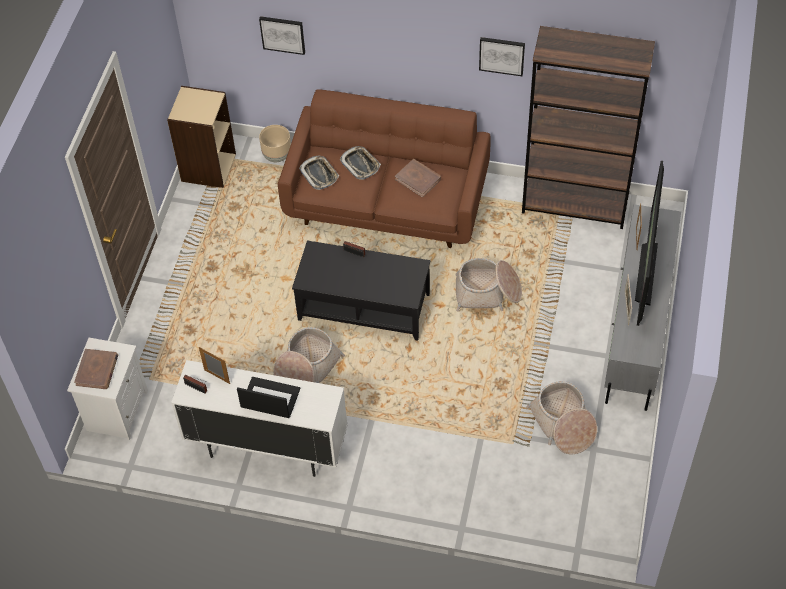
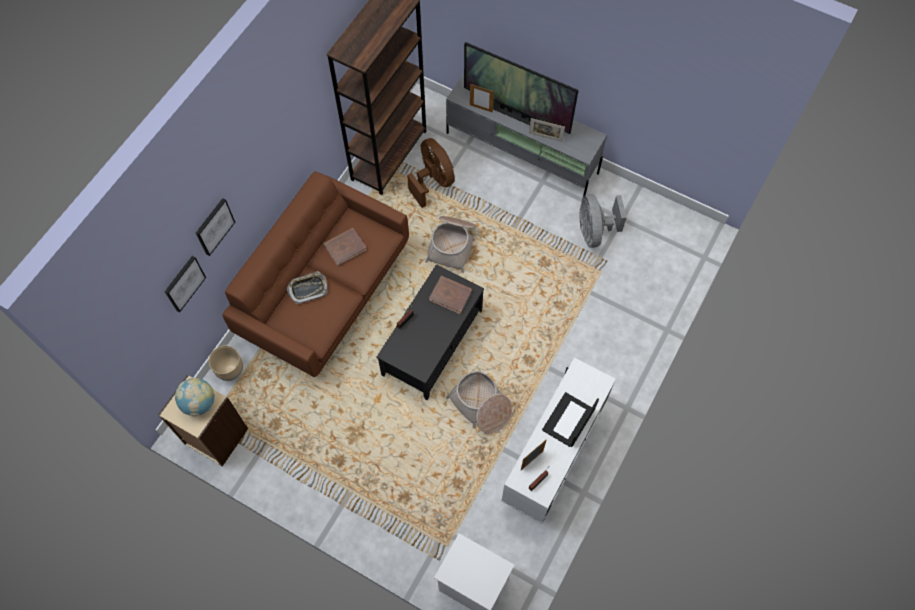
camera: 75 degrees left, 10 degrees up
(97, 370) = (476, 576): brown book -> brown book (450, 295)
(200, 109) = (199, 403): none -> globe
(319, 174) = (305, 326): tray -> none
(502, 55) = (310, 108): picture -> picture (214, 226)
(560, 253) = (433, 181): none -> brown fan
(563, 424) = (594, 231): basket -> grey fan

